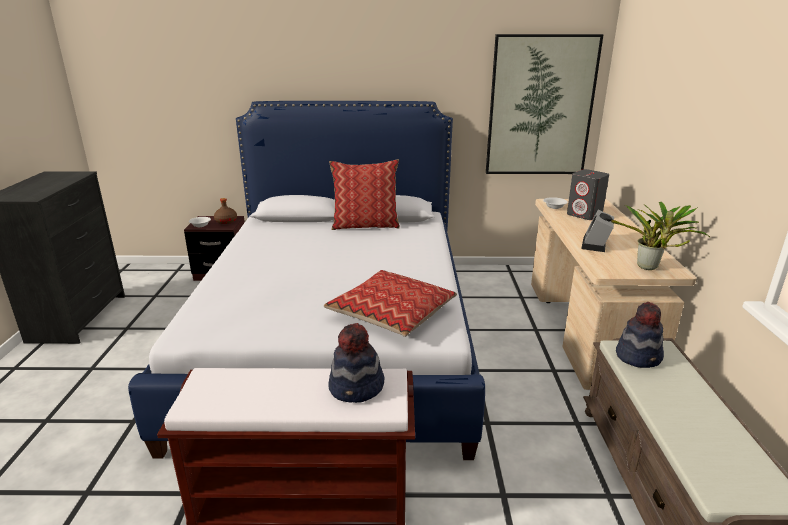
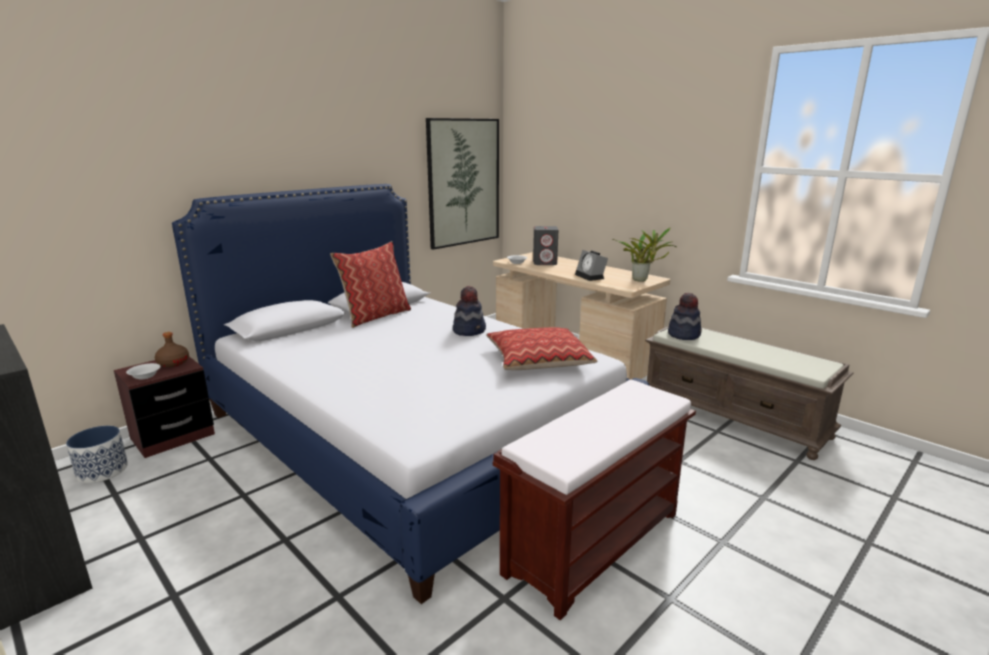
camera: 45 degrees left, 5 degrees down
(169, 280) = (102, 471): none -> planter
(357, 388) = (632, 400): hat -> hat (469, 330)

